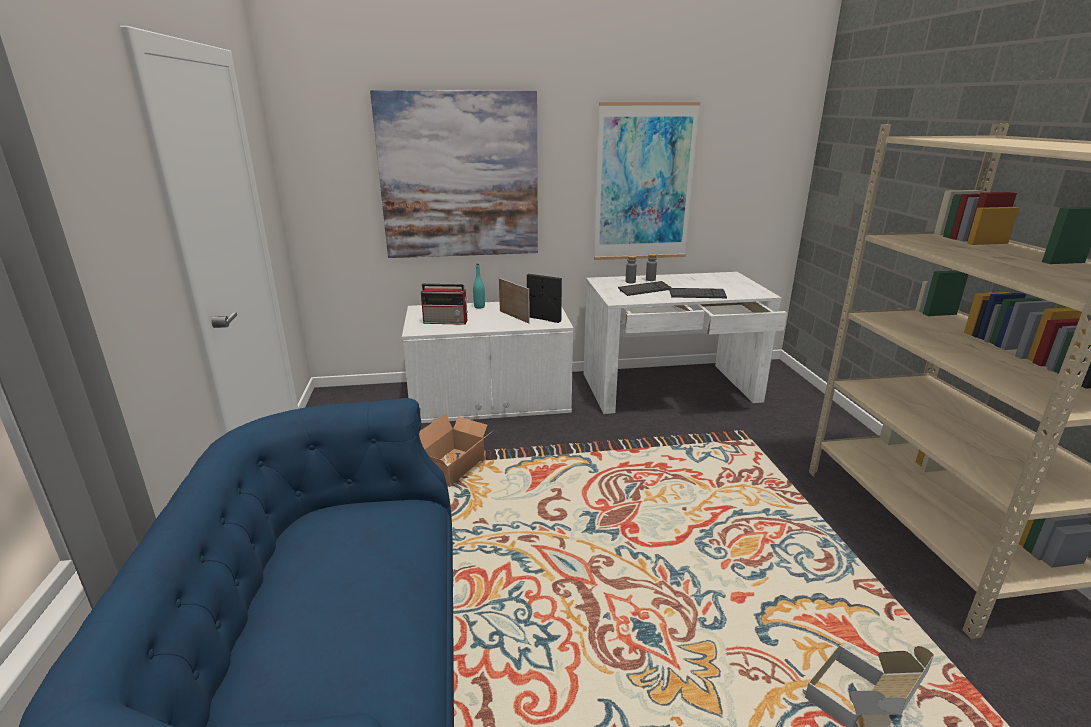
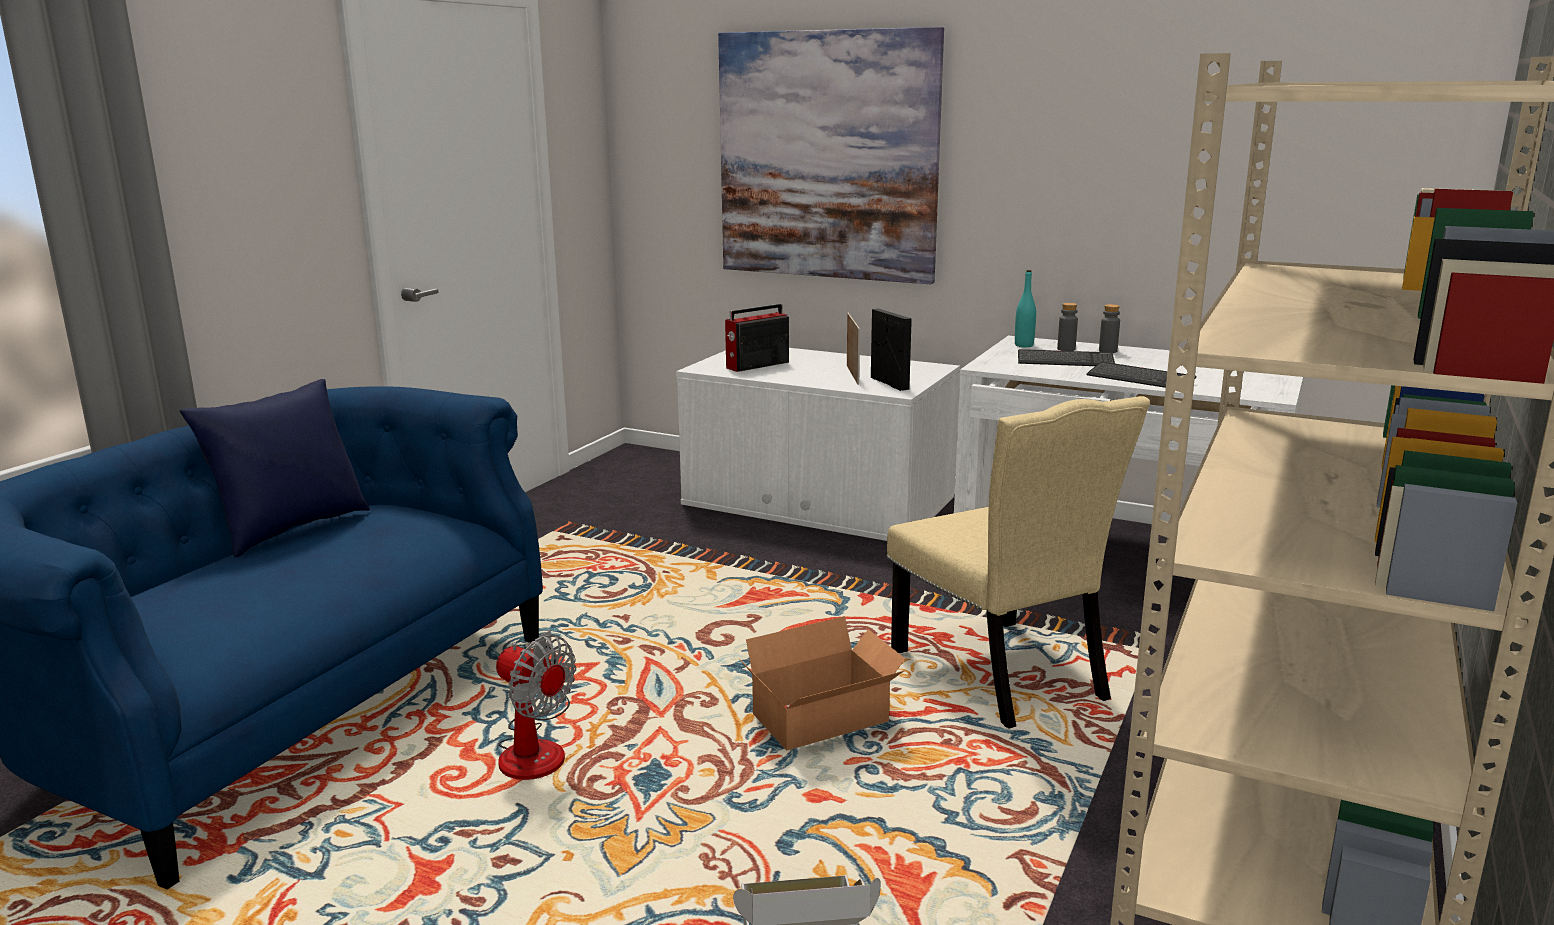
camera: 35 degrees right, 5 degrees down
(283, 566) = (290, 529): none -> blue pillow
(446, 321) = (756, 365): radio -> radio turned 105 degrees clockwise
(455, 467) = (670, 559): cardboard box -> cardboard box (825, 721)
(479, 307) = (829, 357): turquoise bottle -> turquoise bottle (1024, 345)
(552, 648) = (536, 748): none -> fan
(644, 183) = (1122, 181): picture -> none
(710, 476) = (999, 671): none -> beige chair

